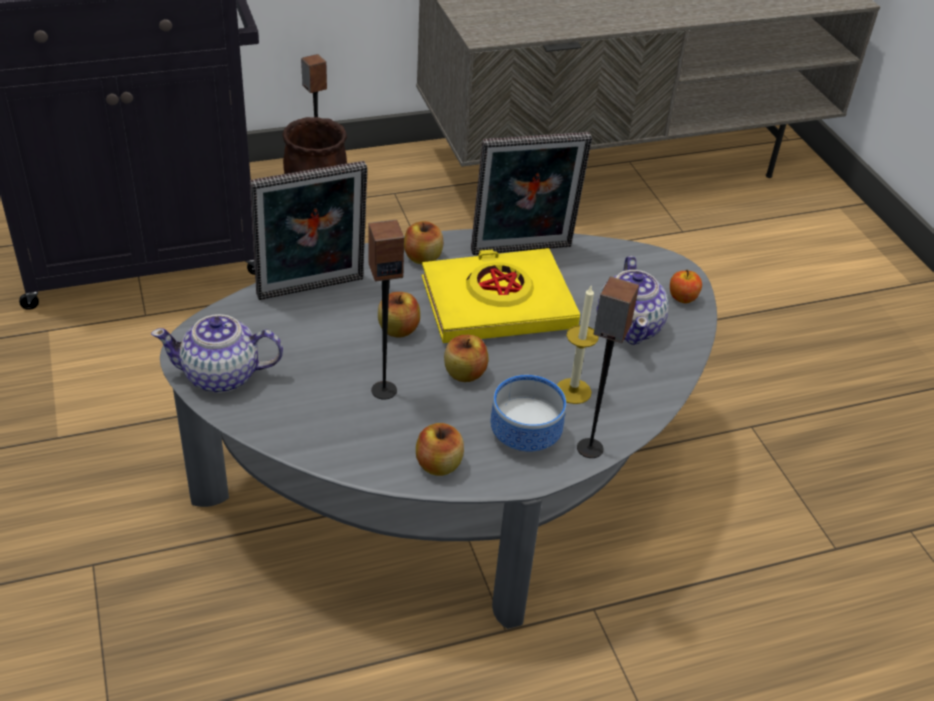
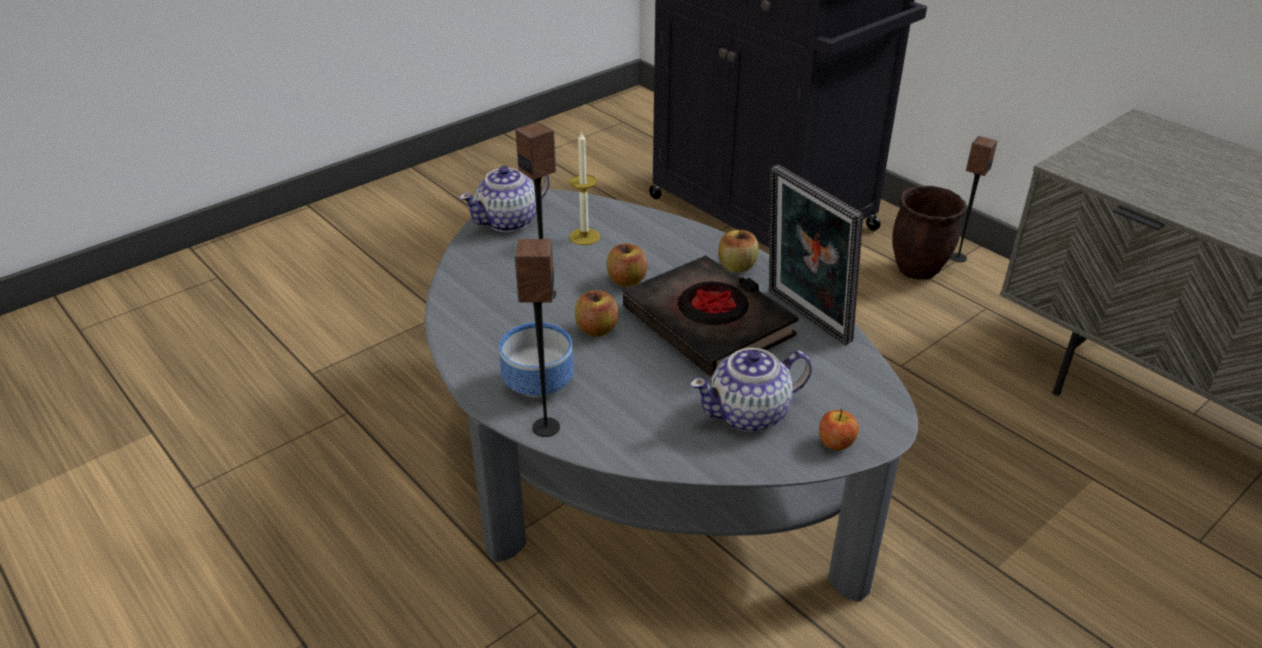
camera: 70 degrees right, 5 degrees down
(222, 376) = (509, 221): teapot -> teapot turned 105 degrees counterclockwise
(312, 291) = (640, 228): picture frame -> none
(438, 465) = (472, 345): apple -> none
(497, 304) = (709, 323): yellow book -> black book
(573, 391) = (620, 398): candle -> candle (584, 236)

